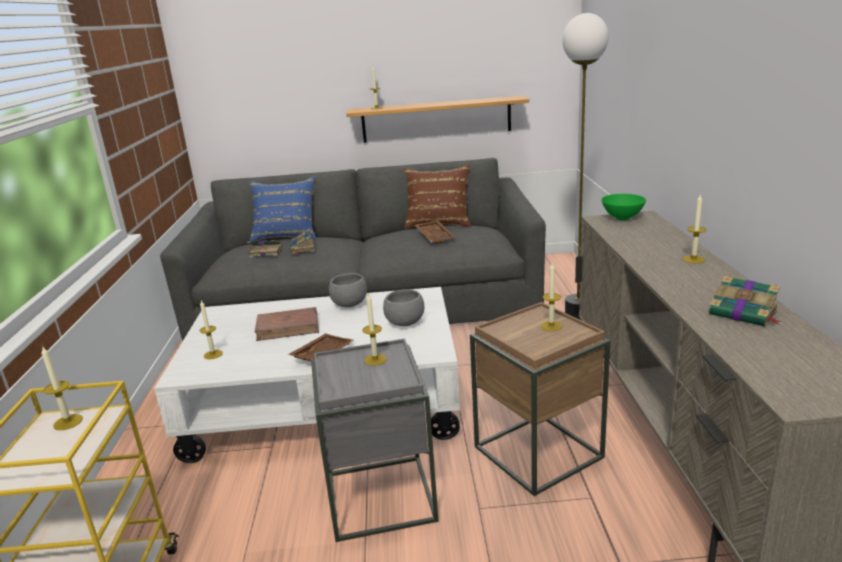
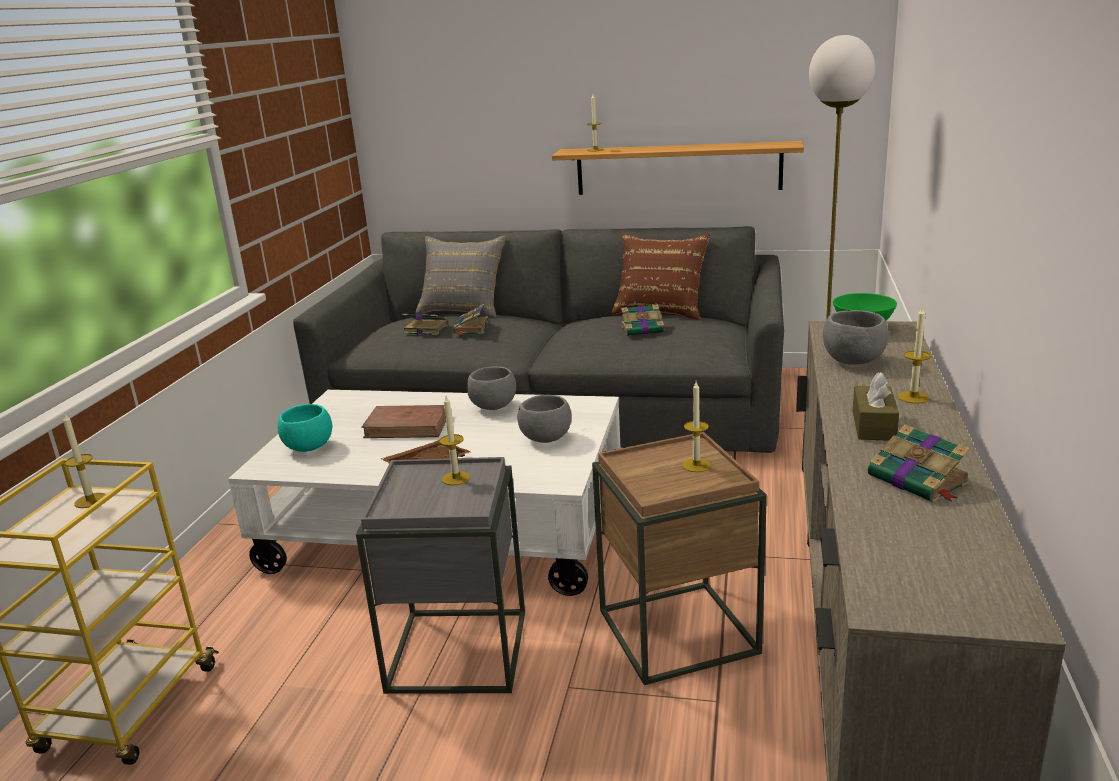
camera: 15 degrees right, 0 degrees up
(213, 354) = (308, 448): candle -> turquoise bowl
(286, 235) = (463, 309): blue pillow -> grey pillow
(436, 237) = (643, 329): brown tray -> book
(634, 240) = (853, 362): none -> grey bowl
(684, 281) = (873, 425): none -> brown tissue box

